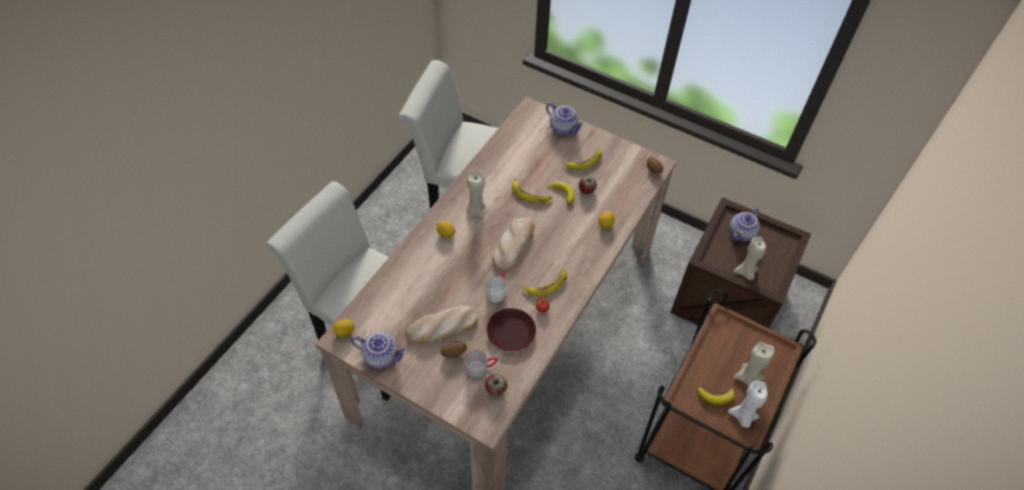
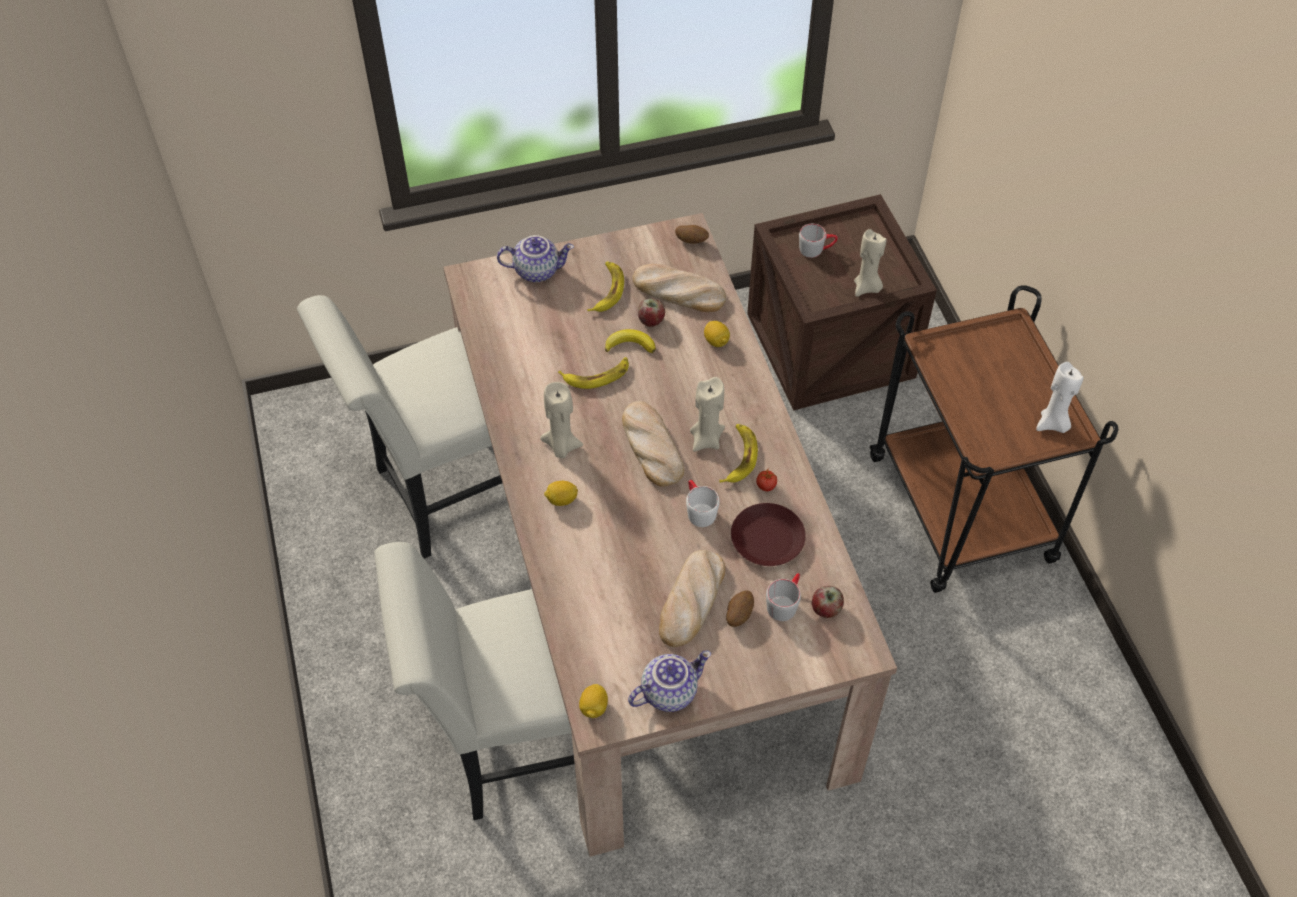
camera: 45 degrees left, 0 degrees up
(616, 187) = (678, 292): none -> bread
(716, 396) = (1010, 426): banana -> none
(742, 234) = (816, 249): teapot -> grey mug
(747, 377) = (1013, 382): beige candle -> beige candle (706, 439)

